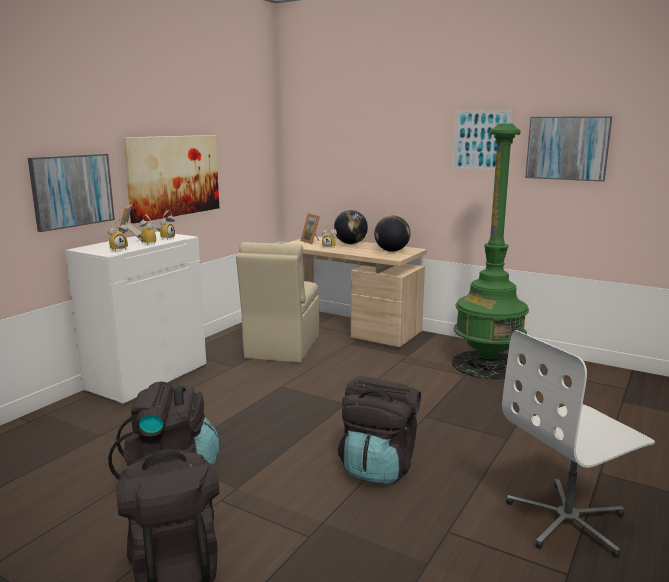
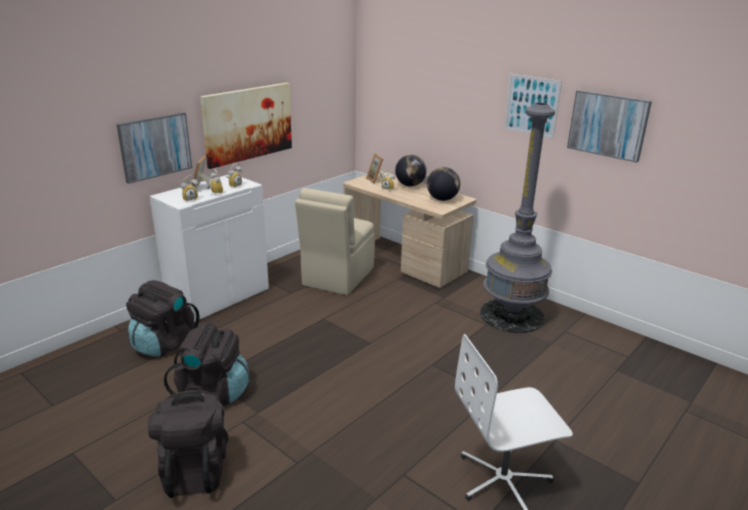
camera: 10 degrees right, 10 degrees up
(378, 466) = (373, 408): black backpack -> black backpack (164, 343)
(487, 364) = (511, 315): green floor lamp -> grey floor lamp

